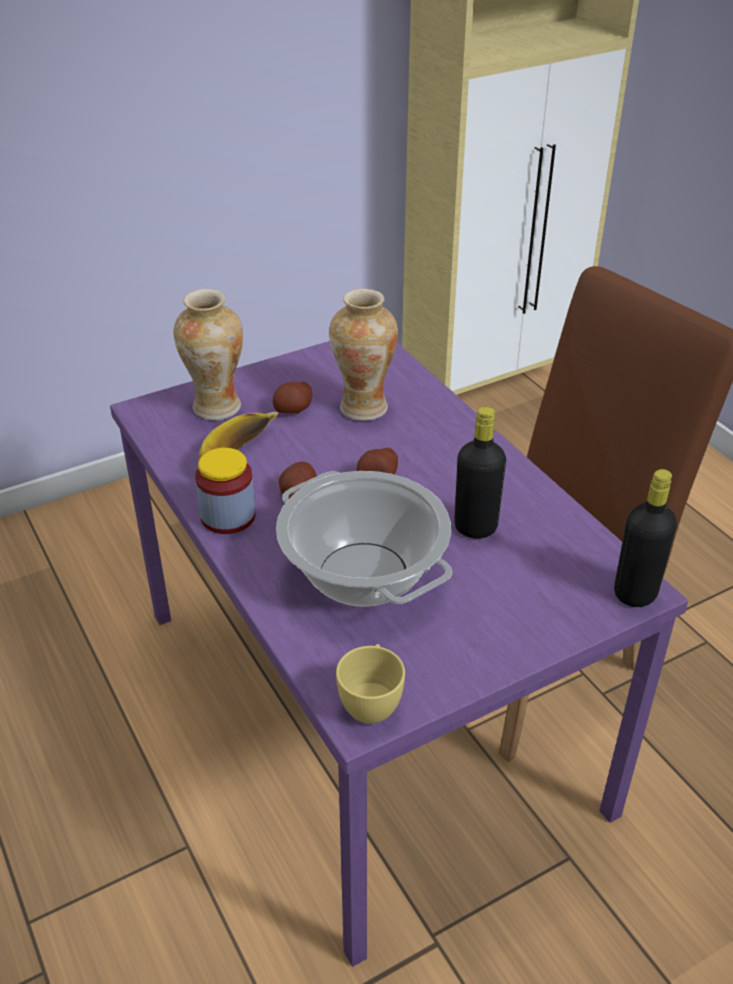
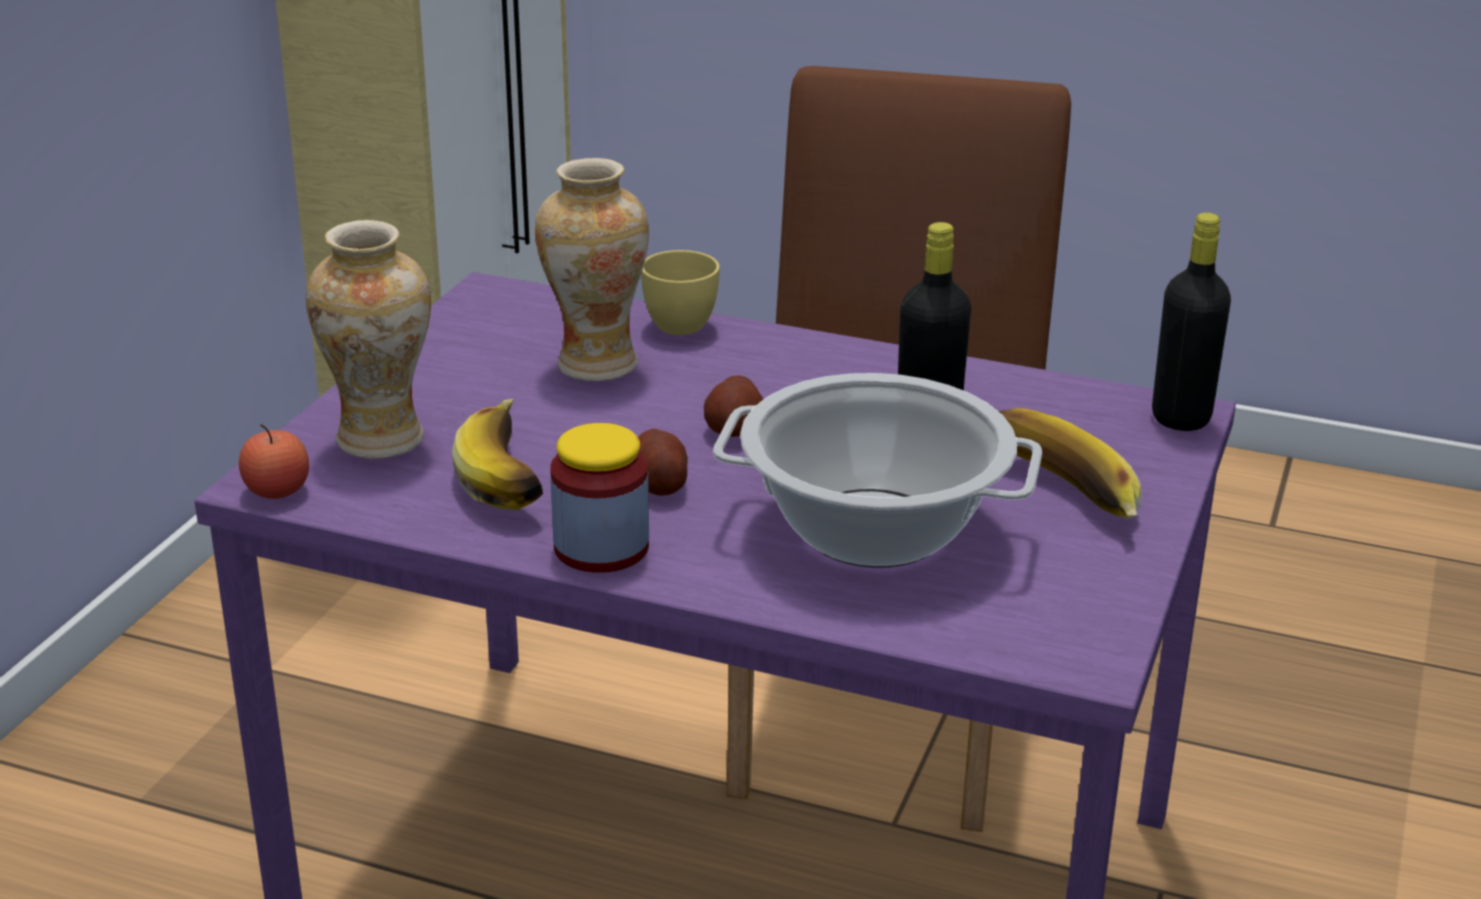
camera: 40 degrees left, 10 degrees down
(143, 416) = (277, 491): none -> apple
(293, 409) = (501, 401): potato -> none
(371, 702) = (1075, 640): yellow cup -> yellow cup (675, 322)
(488, 607) = (1058, 496): none -> banana

